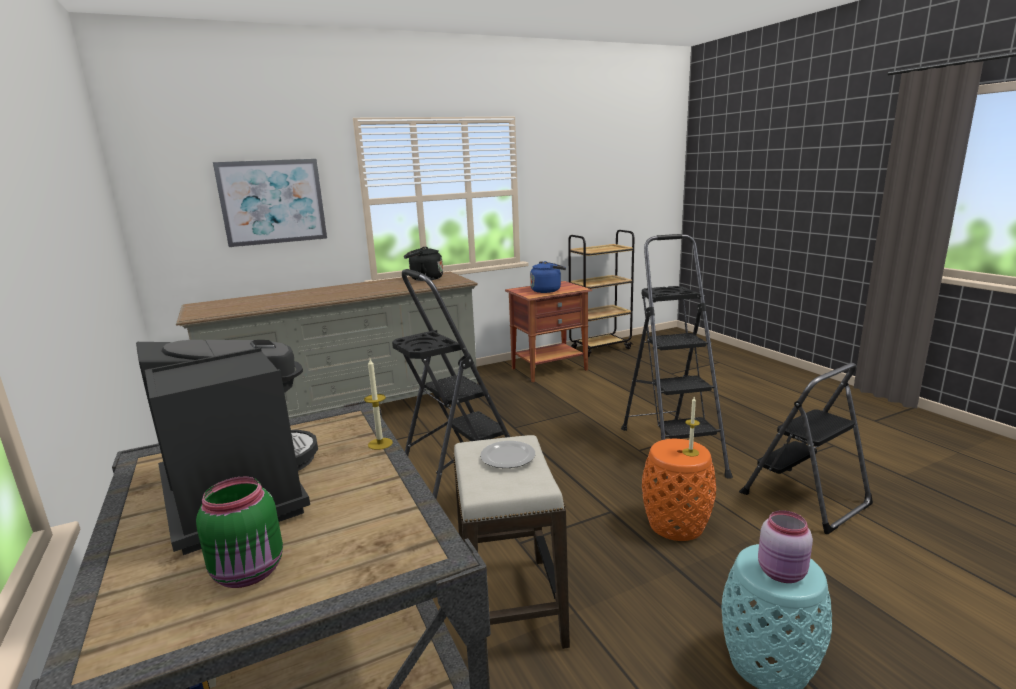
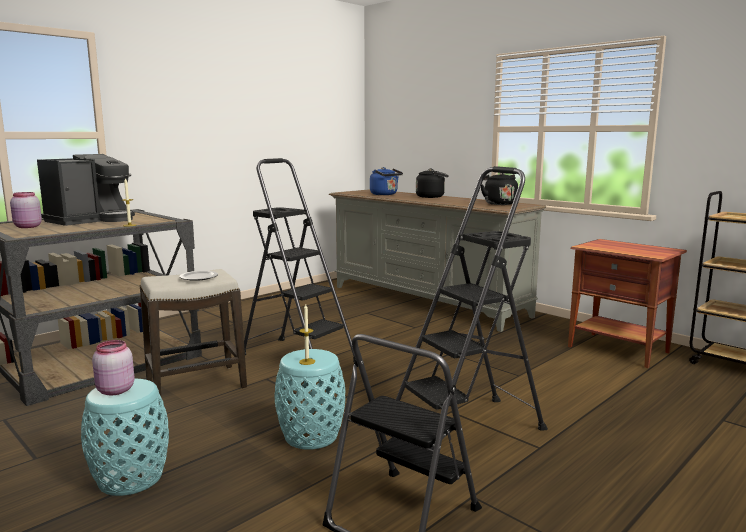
camera: 70 degrees right, 5 degrees down
(250, 572) = (27, 227): green jar -> pink jar
(272, 202) = (435, 125): picture -> none
(329, 290) = (432, 197): none -> black kettle
(547, 290) = (619, 248): blue kettle -> blue kettle (385, 194)
(676, 525) = (311, 436): orange stool -> turquoise stool

